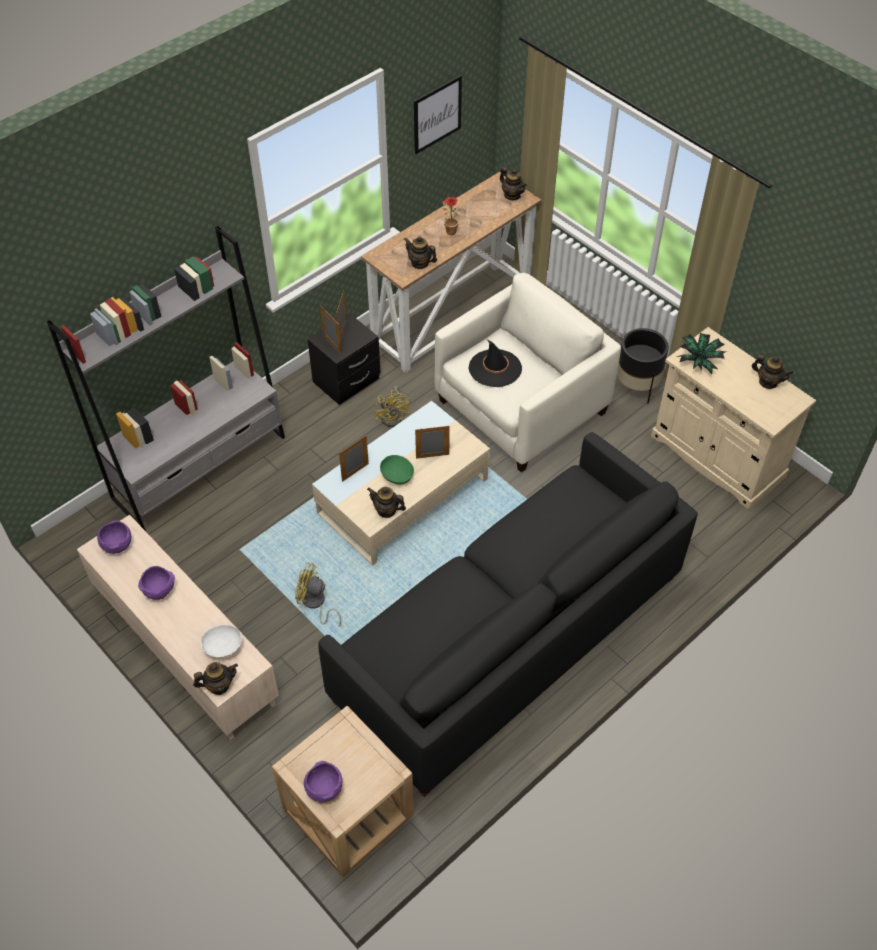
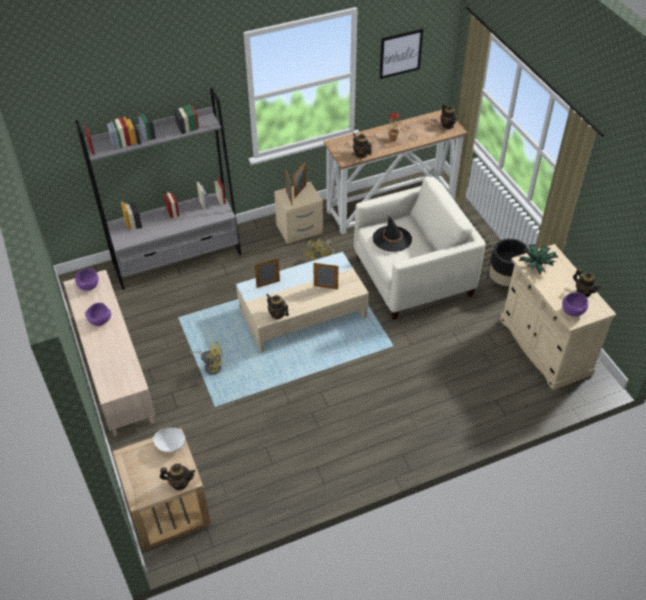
camera: 20 degrees right, 5 degrees down
(219, 685) = (108, 391): teapot -> teapot (180, 483)
(223, 648) = (122, 368): white bowl -> white bowl (170, 445)
(315, 604) = (211, 366): yellow fan -> yellow fan turned 150 degrees clockwise
(324, 788) = (139, 476): purple bowl -> purple bowl (572, 311)
(347, 381) = (299, 230): black nightstand -> beige nightstand
(397, 476) = (295, 294): green bowl -> none
(508, 637) = (332, 427): black sofa -> none

